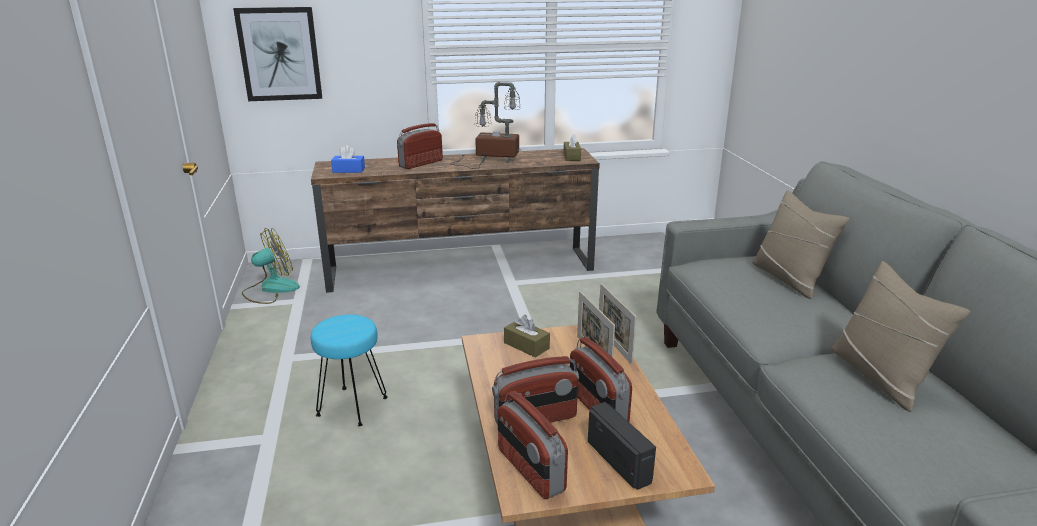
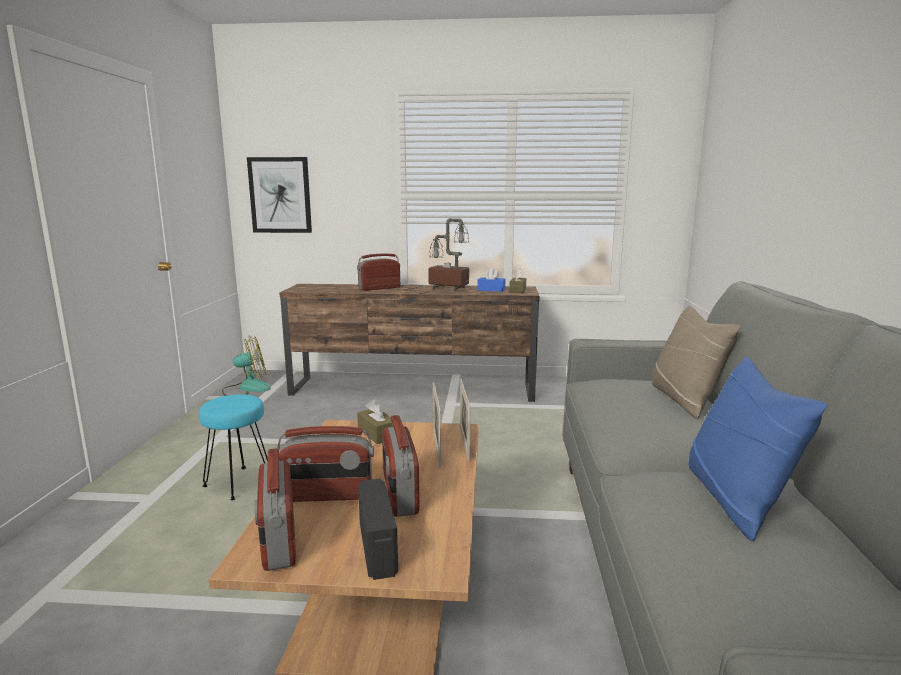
camera: 15 degrees right, 10 degrees down
(348, 170) = (316, 289): blue tissue box -> blue tissue box (491, 290)
(880, 377) = (735, 499): beige pillow -> blue pillow

